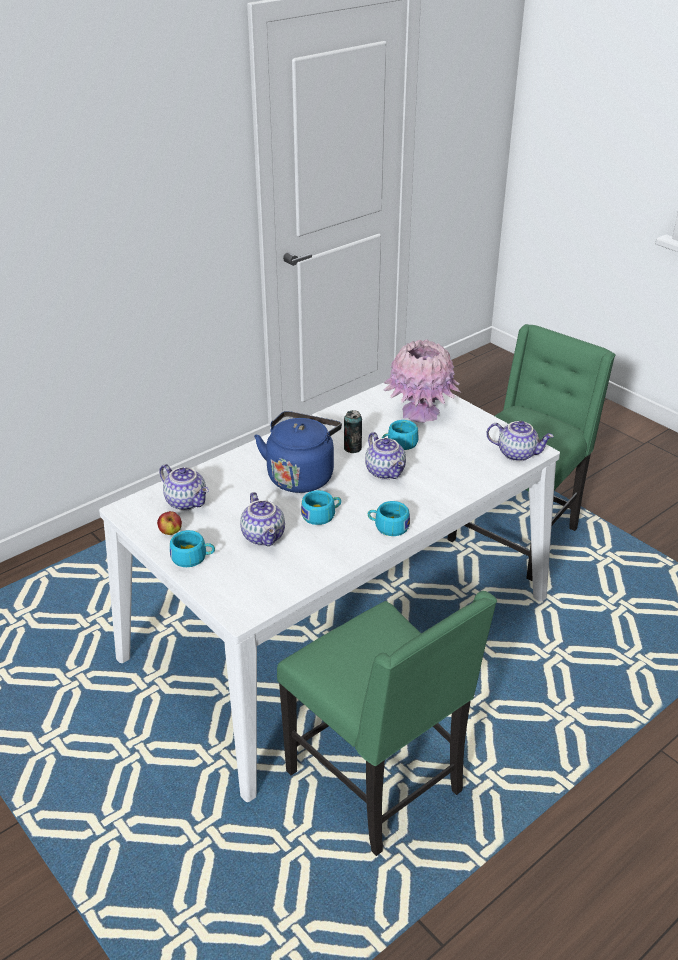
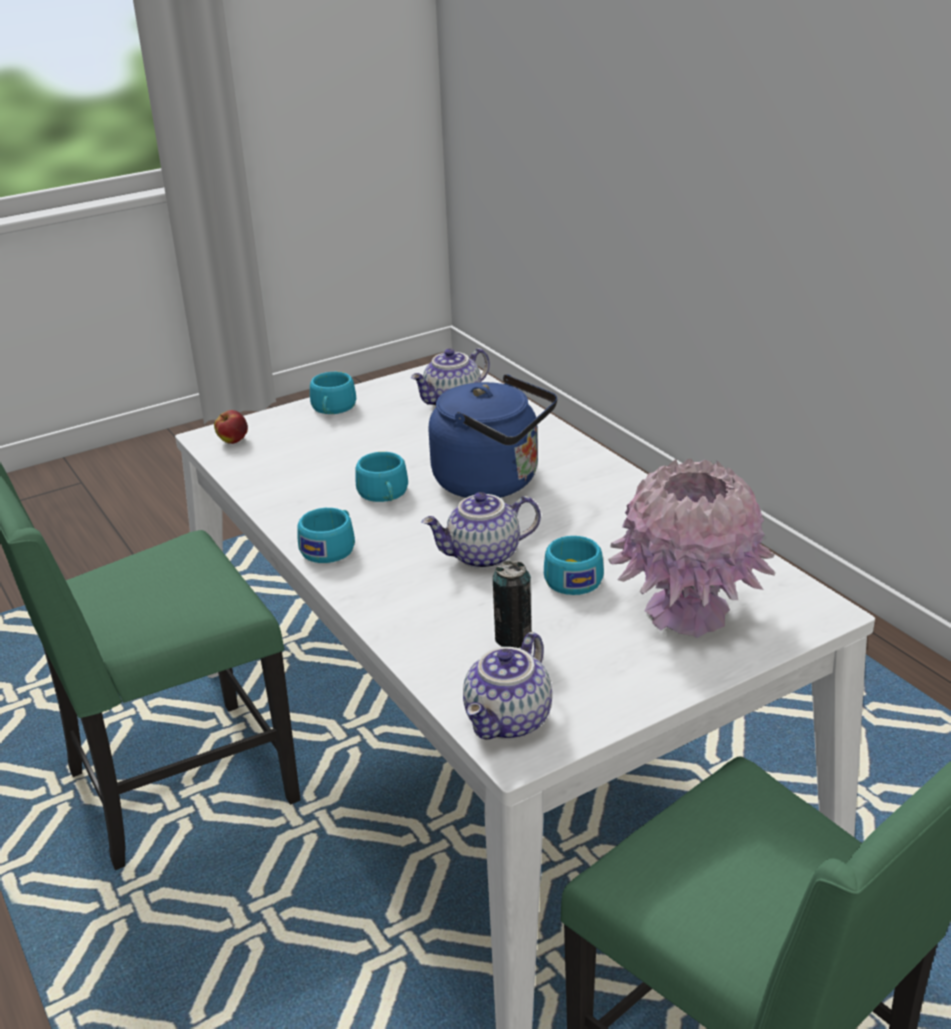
camera: 100 degrees right, 5 degrees down
(170, 532) = (390, 395): apple -> apple (233, 441)
(264, 536) = (353, 452): teapot -> none
(352, 448) = (564, 530): can -> can (513, 638)

